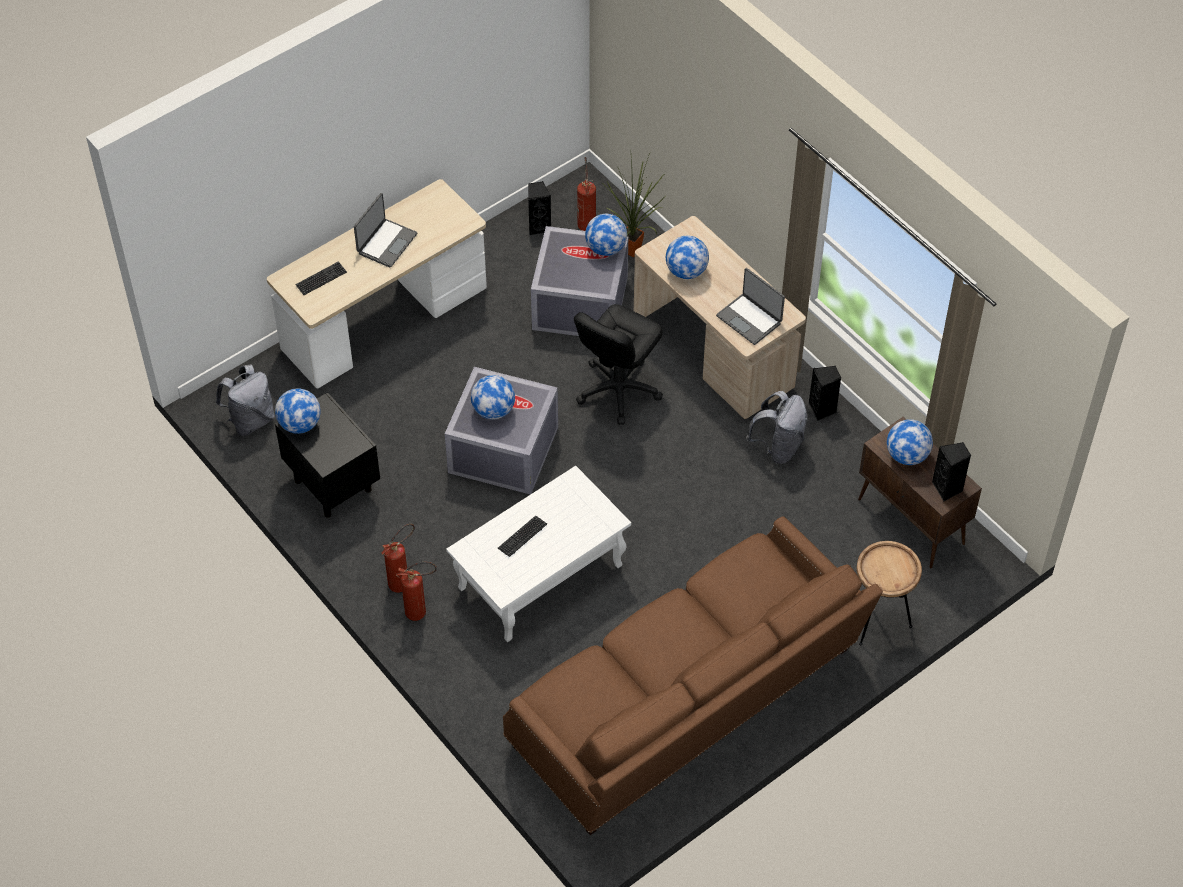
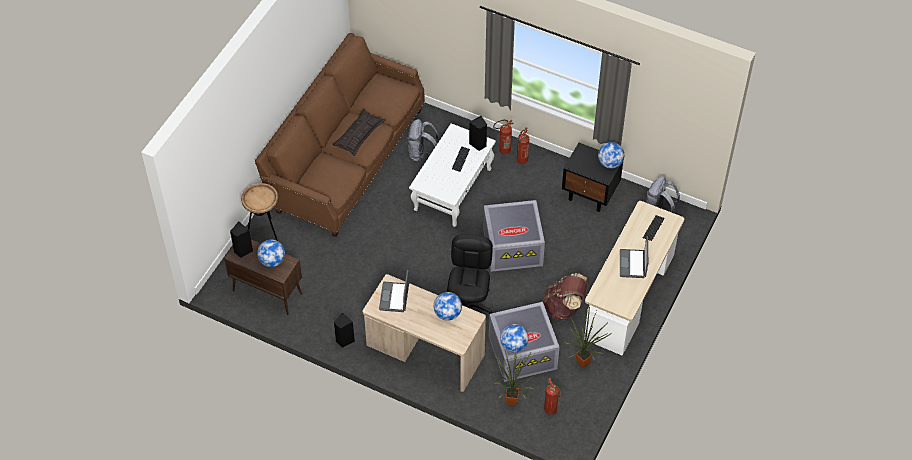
camera: 155 degrees right, 0 degrees up
(484, 339) = (564, 307): none -> brown backpack
(493, 410) = (518, 222): globe -> none
(504, 261) = (585, 362): none -> potted plant
(539, 226) = (579, 396): black speaker -> black speaker (478, 144)
(669, 639) = (359, 135): none -> pillow
(750, 319) = (395, 297): laptop -> laptop turned 105 degrees counterclockwise
(778, 447) = (360, 307): grey backpack -> grey backpack (422, 153)

